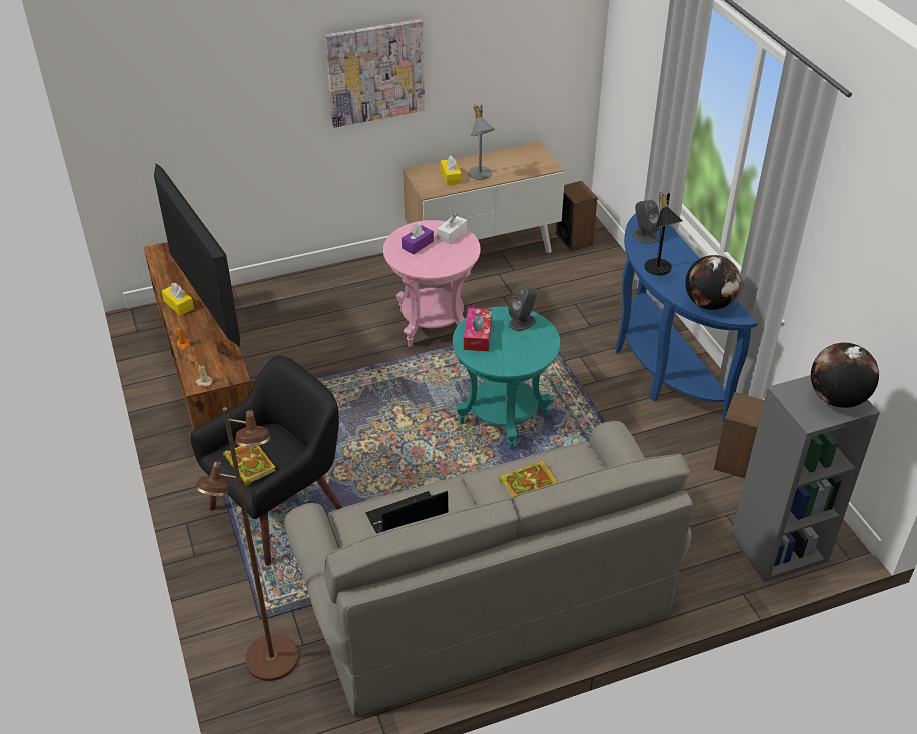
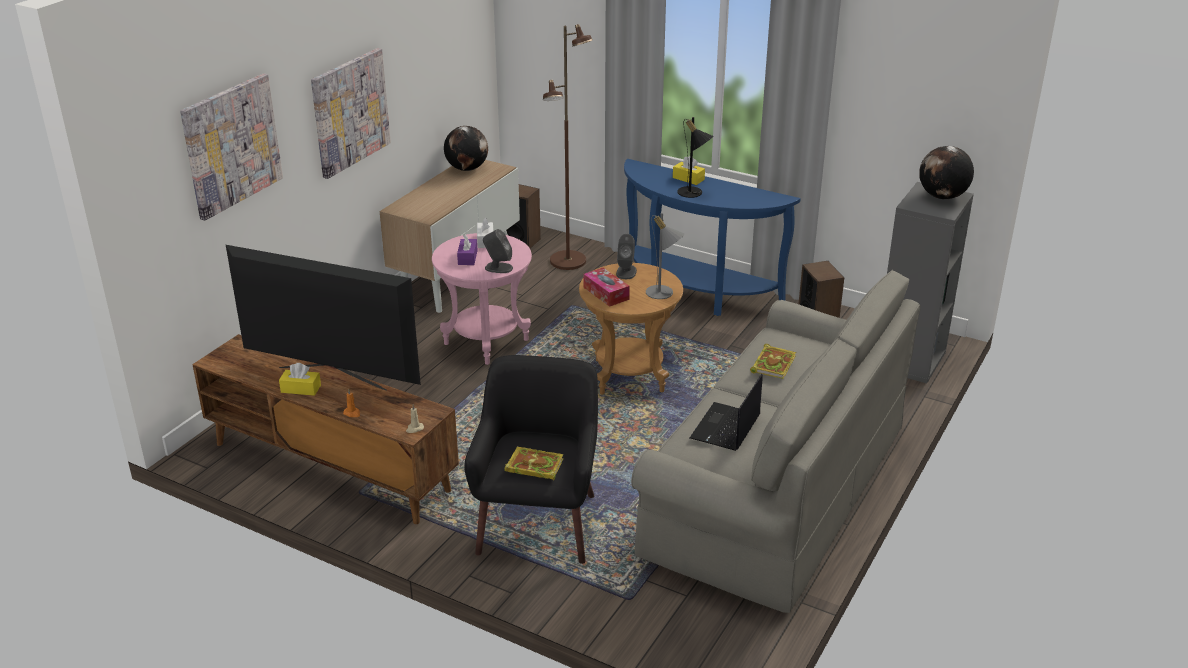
camera: 40 degrees left, 10 degrees down
(217, 76) = (231, 145): none -> picture
(272, 659) = (677, 619): brown floor lamp -> brown floor lamp (568, 261)
(451, 177) = (431, 202): yellow tissue box -> yellow tissue box (688, 179)
(480, 176) = (454, 193): grey table lamp -> grey table lamp (663, 294)
(503, 418) = (629, 376): turquoise side table -> brown side table
(644, 236) = (652, 178): grey speaker -> grey speaker (498, 268)
(709, 304) = (755, 199): globe -> globe (467, 168)

